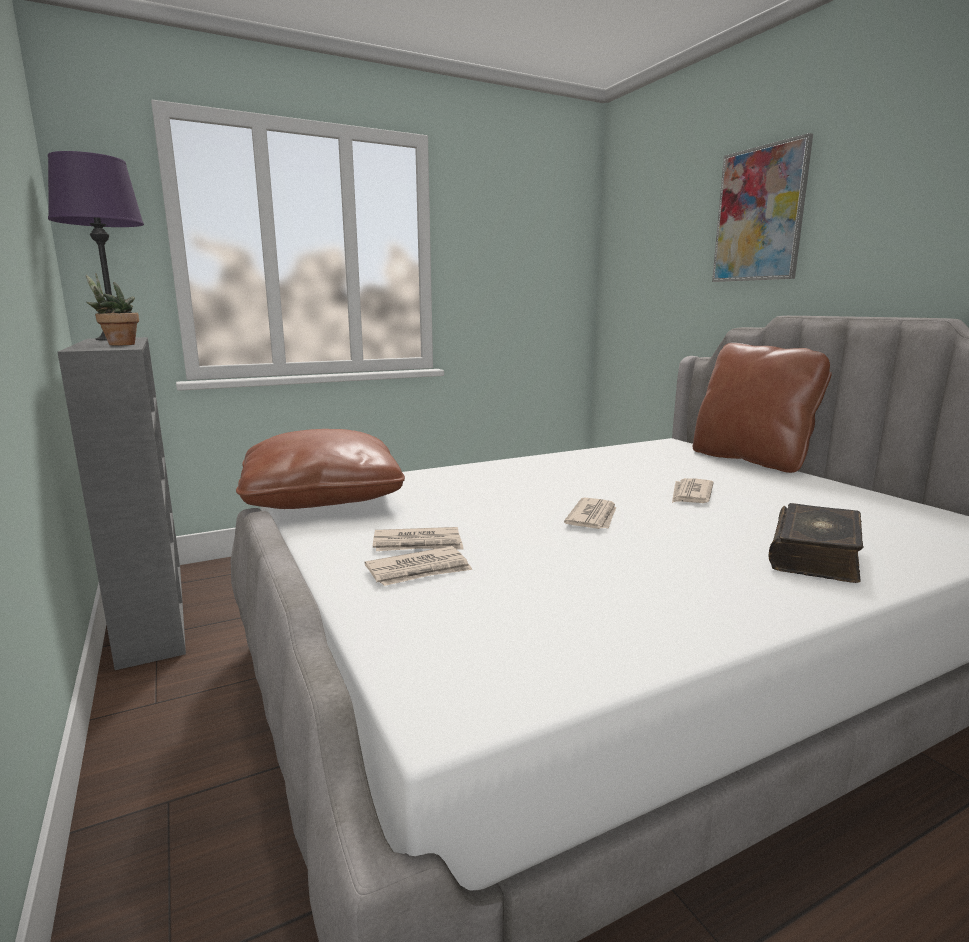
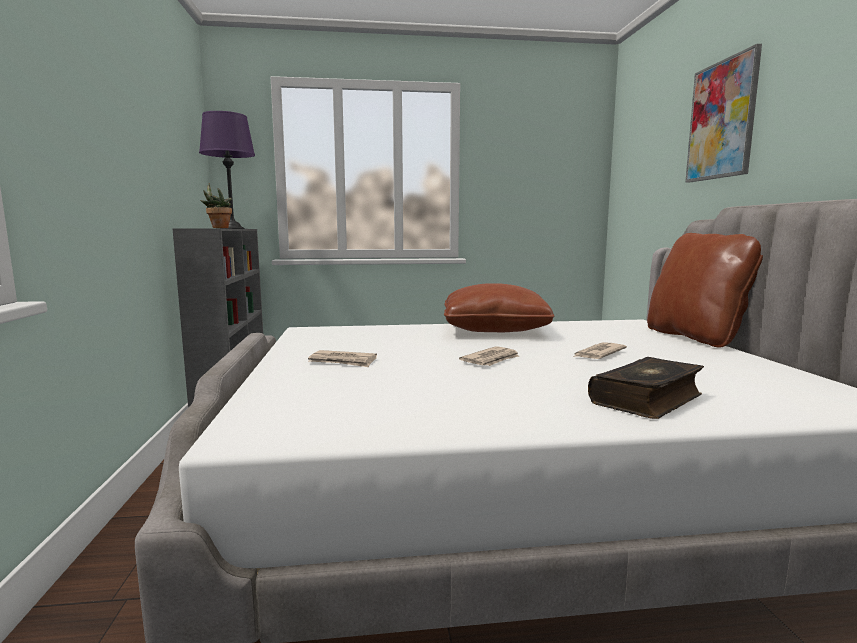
camera: 20 degrees right, 5 degrees down
(322, 498) = (317, 334): brown pillow -> brown pillow (494, 329)
(419, 570) = (323, 374): newspaper -> none

